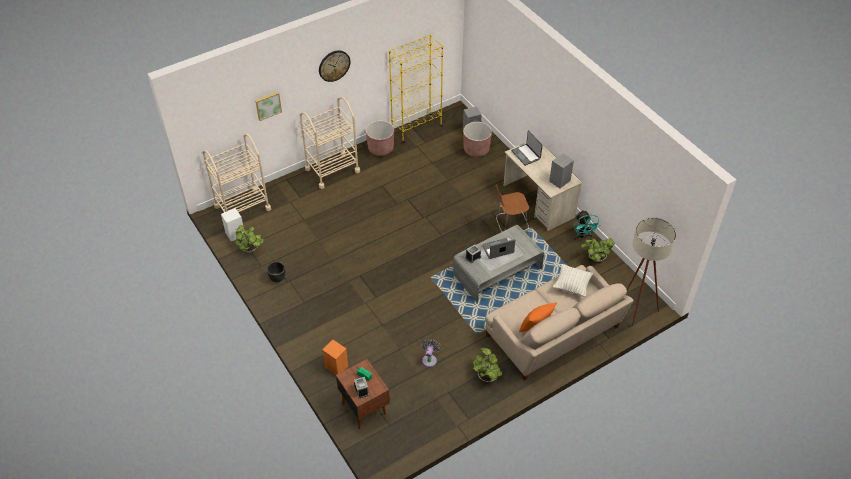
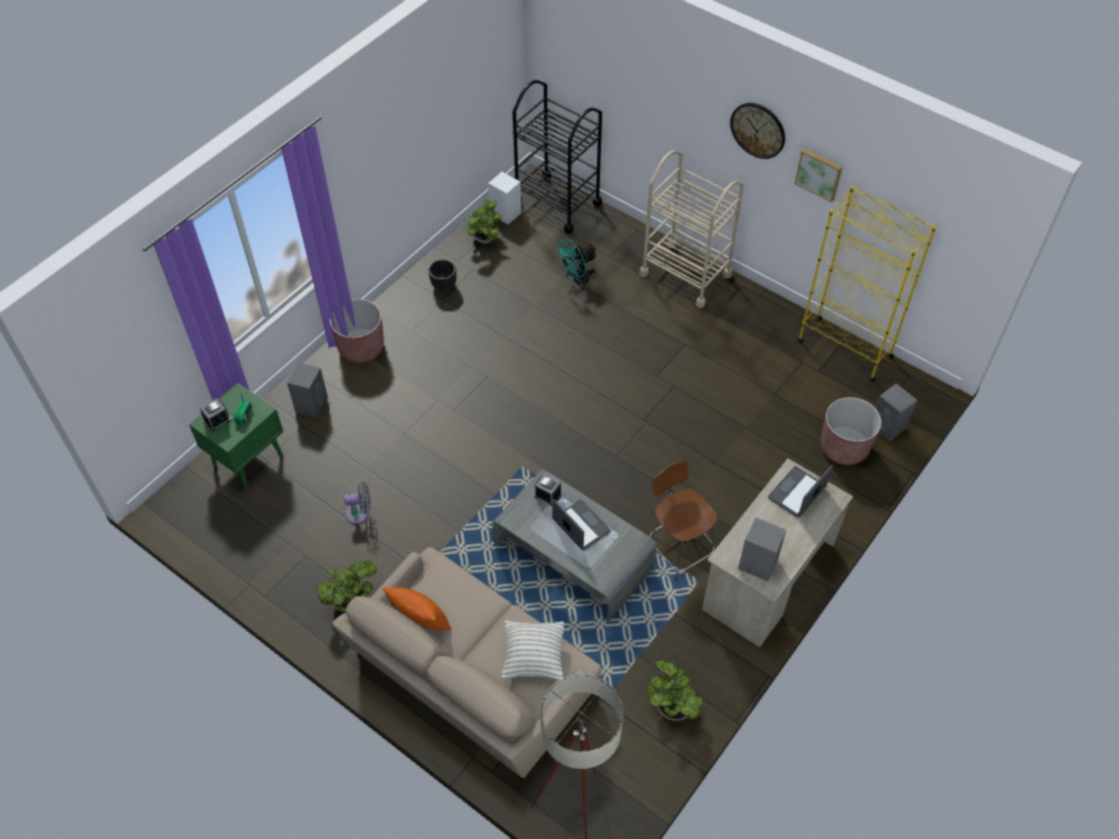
camera: 70 degrees right, 5 degrees up
(242, 208) = (557, 203): beige cart -> black cart
(268, 105) = (647, 101): picture -> picture (819, 174)
(336, 366) = (312, 403): orange speaker -> grey speaker
(364, 408) = (249, 459): brown nightstand -> green nightstand
(380, 148) = (767, 317): brown planter -> brown planter (361, 347)
(582, 236) = (717, 671): turquoise fan -> turquoise fan (576, 280)

